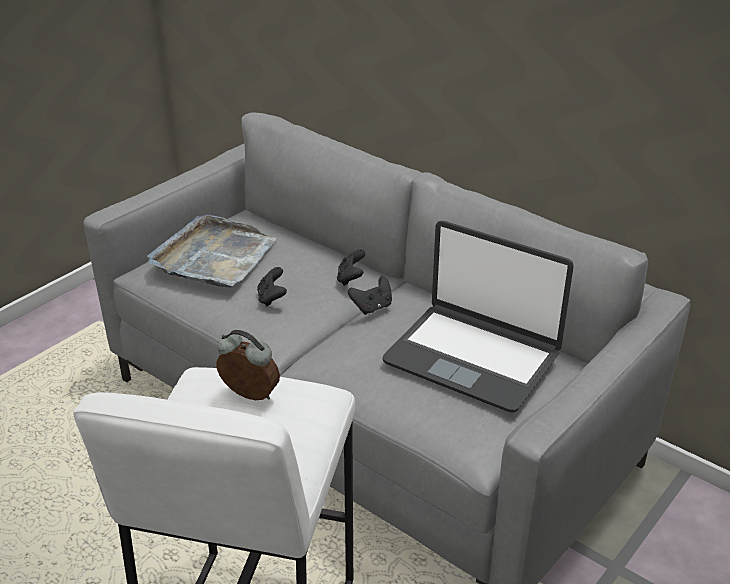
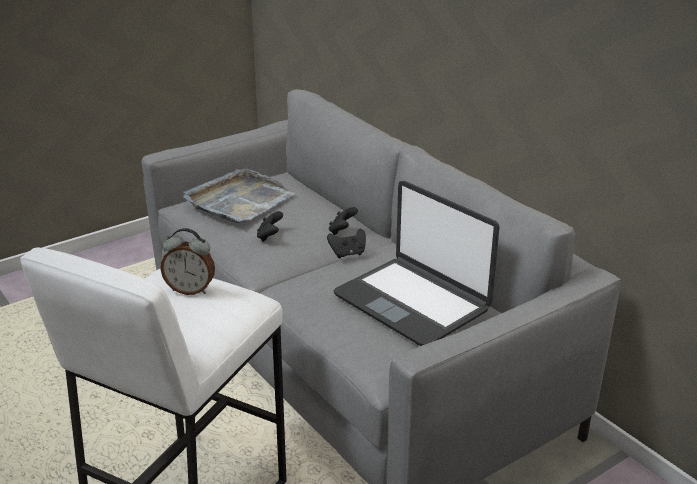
camera: 15 degrees right, 5 degrees down
(249, 396) = (190, 290): alarm clock -> alarm clock turned 150 degrees clockwise

